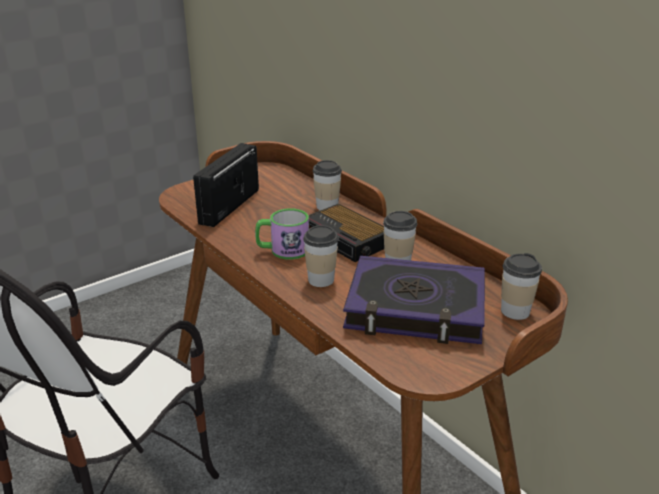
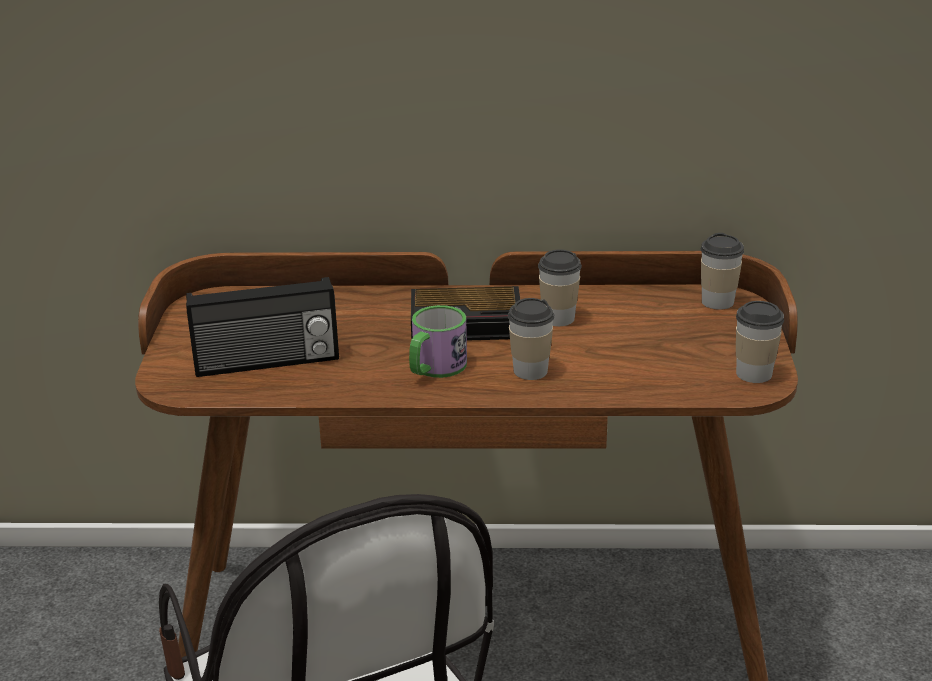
camera: 50 degrees left, 0 degrees up
(228, 206) = (267, 363): radio -> radio turned 75 degrees counterclockwise
(327, 207) = (375, 305): cup -> cup (754, 374)
(415, 309) = (652, 344): book -> none

